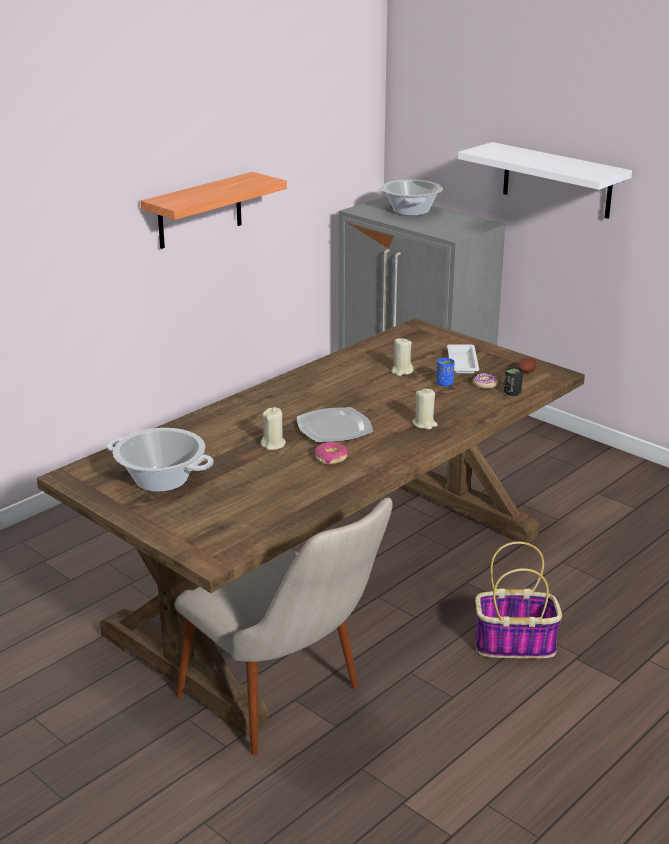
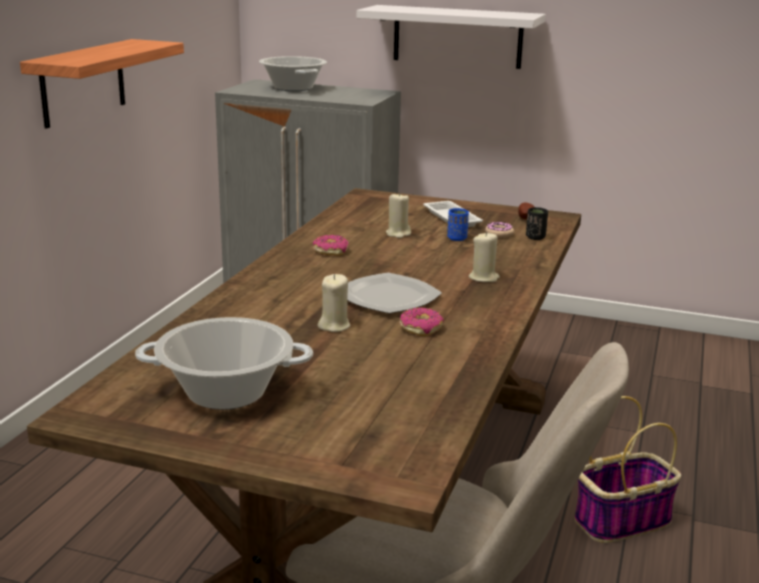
camera: 25 degrees left, 5 degrees down
(332, 380) = (330, 251): none -> donut

